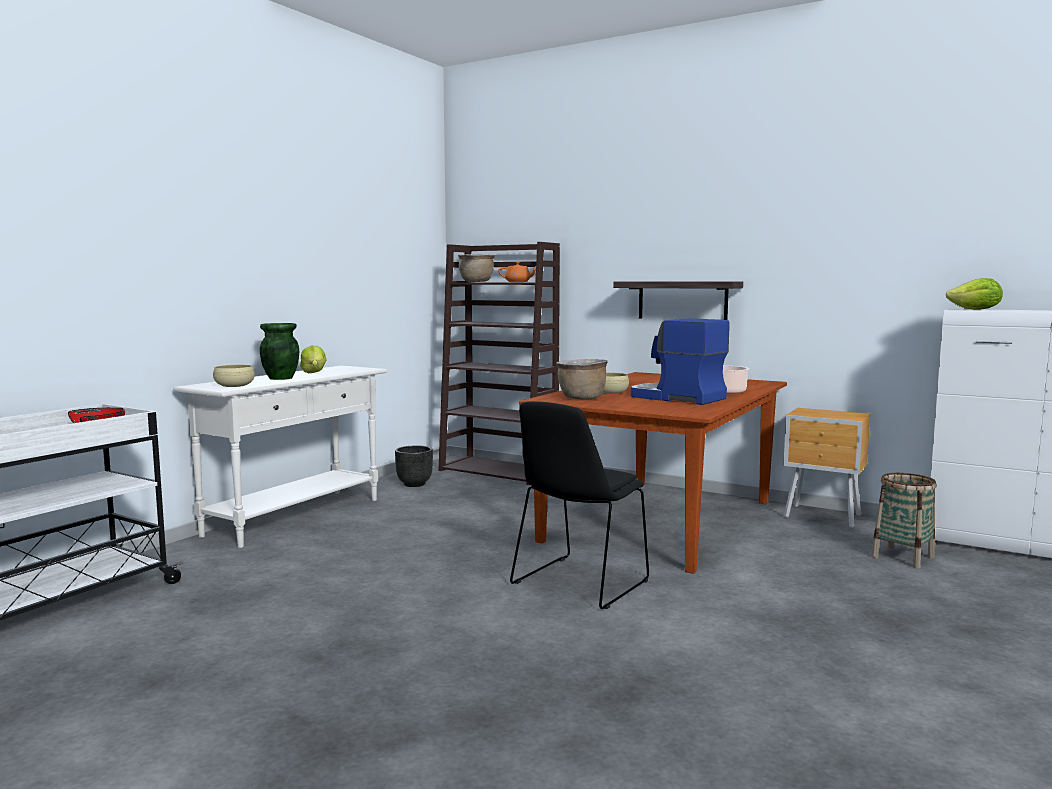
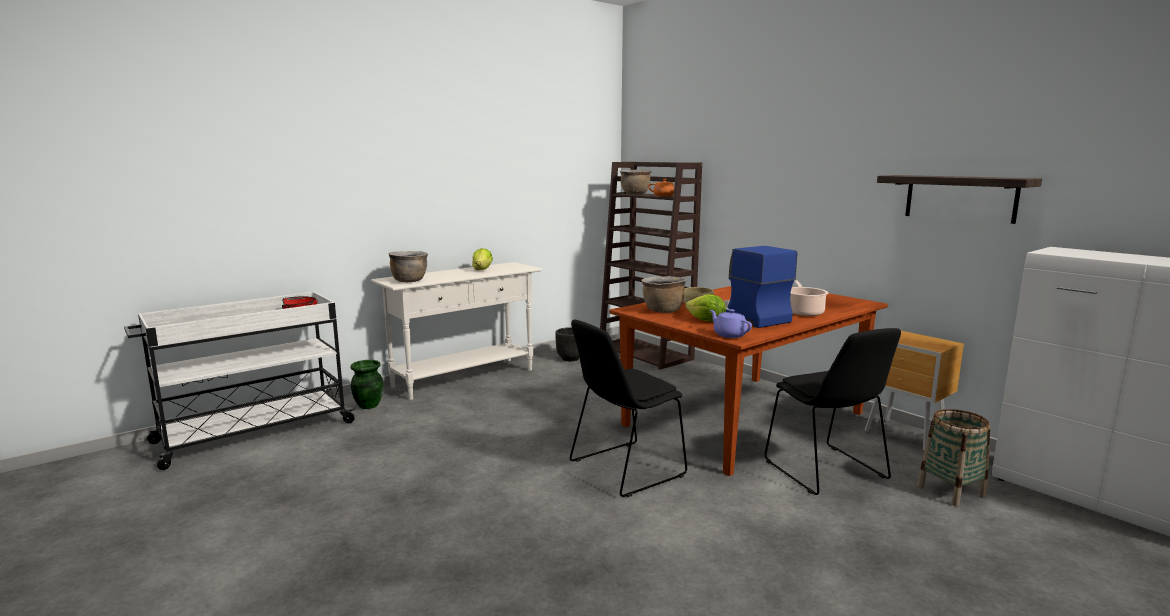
camera: 20 degrees right, 5 degrees up
(234, 385) = (409, 281): beige bowl -> brown cooking pot
(280, 378) = (450, 274): green vase -> green vase (368, 405)
(682, 300) = (800, 219): shelf -> shelf (960, 198)
(684, 411) = (729, 335): none -> purple teapot
(782, 556) = (827, 472): none -> black chair
(976, 310) = (1070, 252): lettuce -> lettuce (706, 321)

